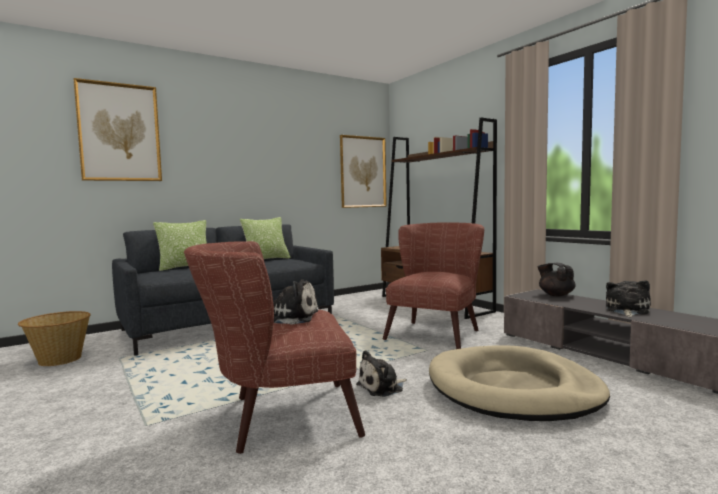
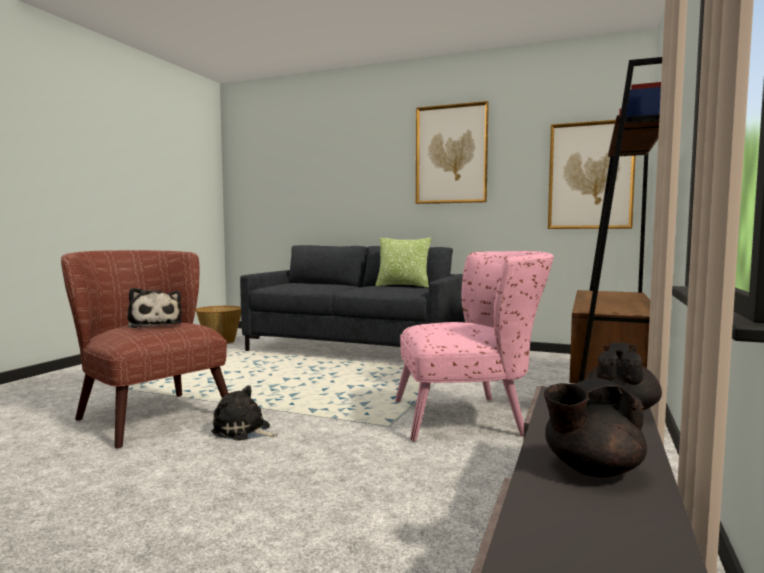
camera: 55 degrees right, 0 degrees up
(119, 132) = (306, 156): picture -> picture (451, 154)
(185, 267) = (323, 283): pillow -> none
(437, 332) = (472, 417): brown armchair -> pink armchair
(513, 389) = (296, 495): beige dog bed -> none
(626, 310) = (591, 469): plush toy -> black teapot

